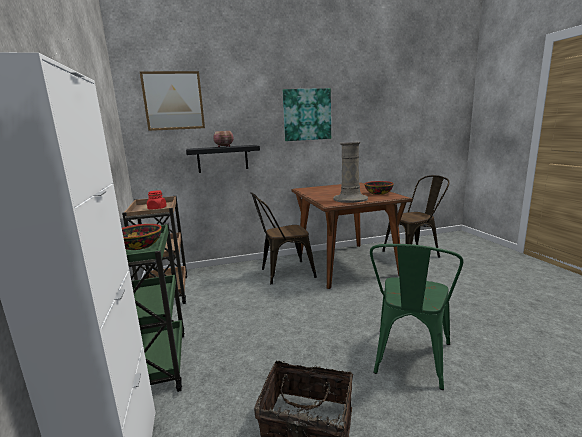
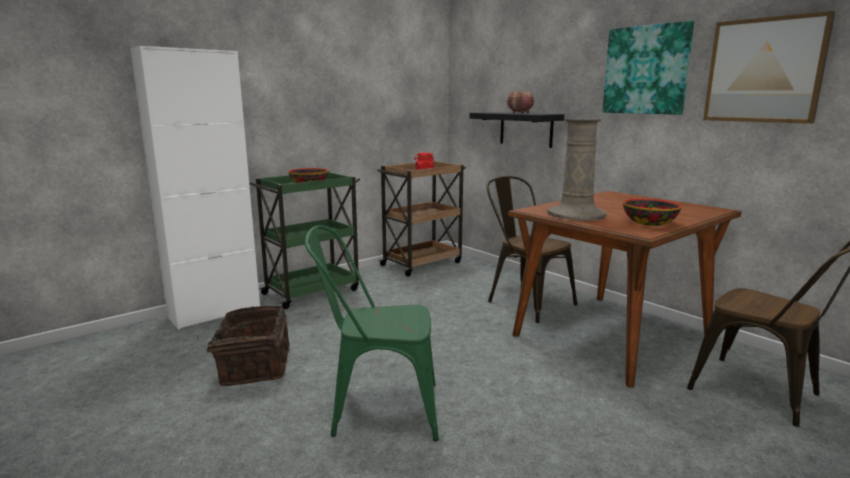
camera: 65 degrees right, 0 degrees up
(173, 101) = (489, 53): picture -> picture (764, 70)

